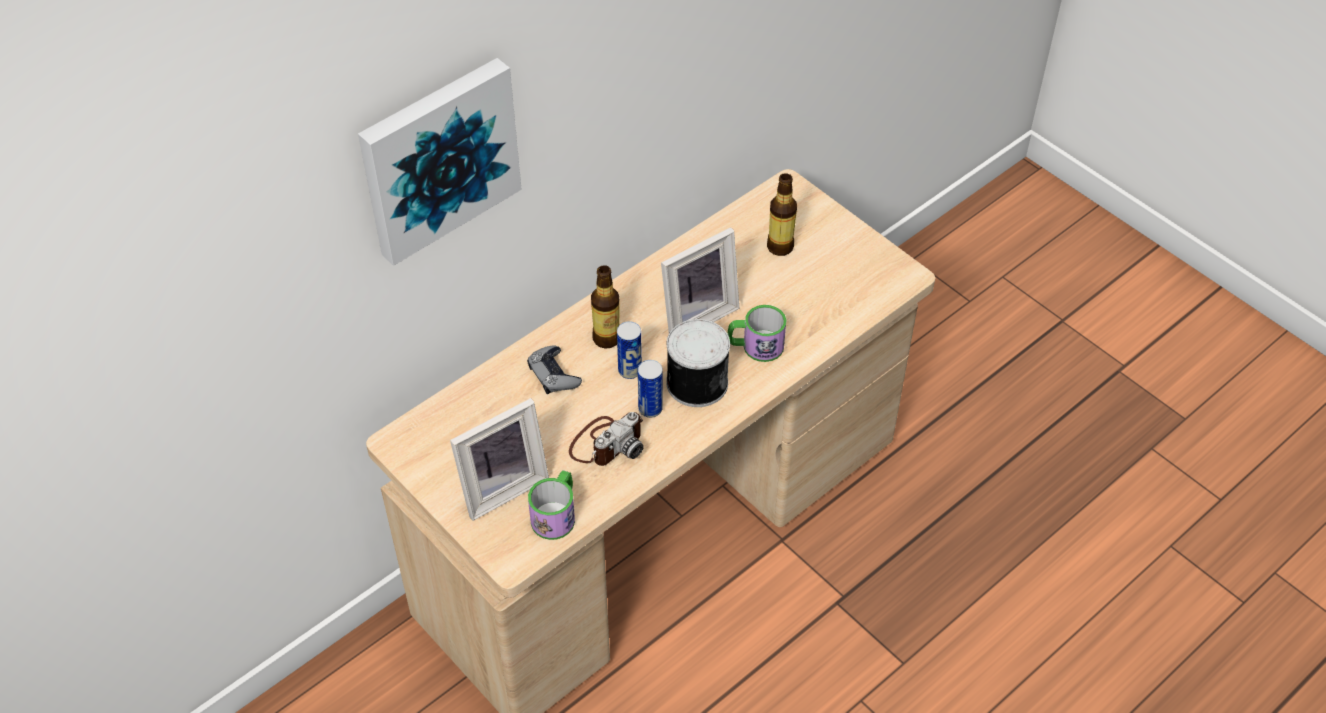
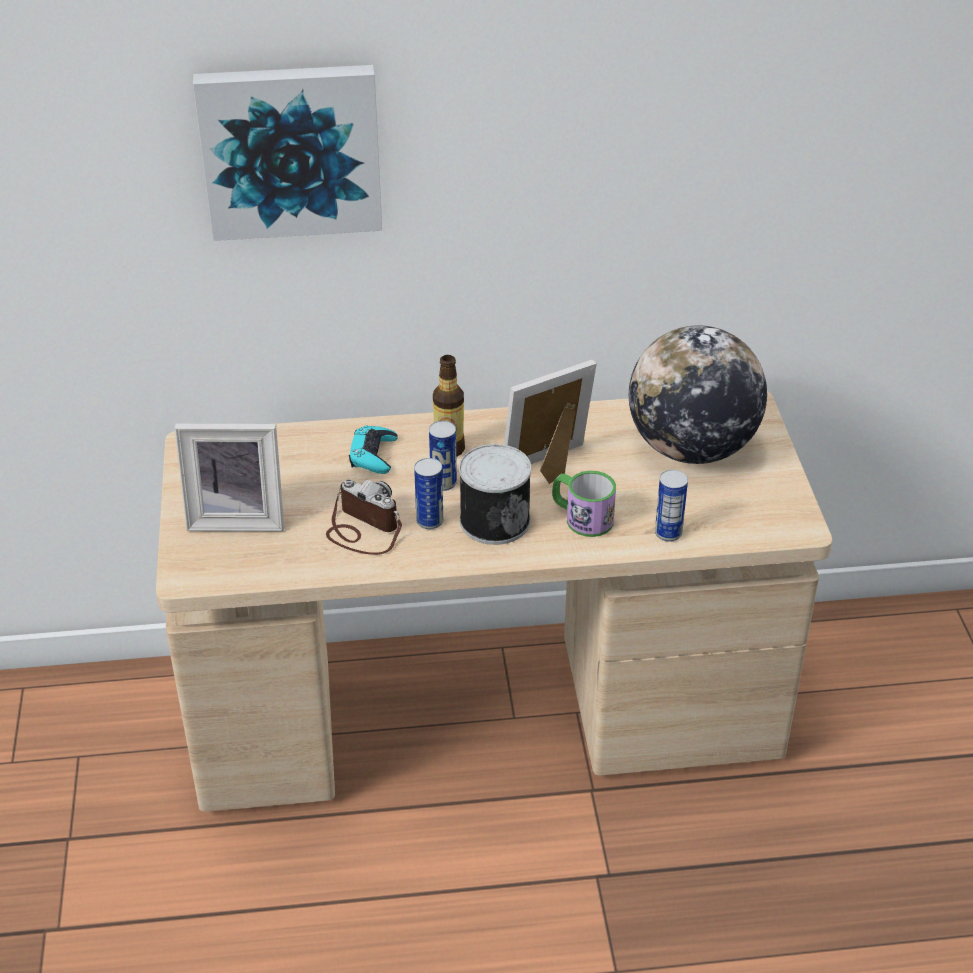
camera: 35 degrees right, 10 degrees down
(553, 374) = (373, 455): grey game controller -> turquoise game controller
(556, 514) = (260, 561): mug -> none
(607, 443) = (362, 529): camera -> camera turned 135 degrees counterclockwise
(695, 315) = (551, 467): picture frame -> picture frame turned 150 degrees clockwise
(780, 247) = (691, 448): bottle -> globe
(825, 327) = (668, 533): none -> can

